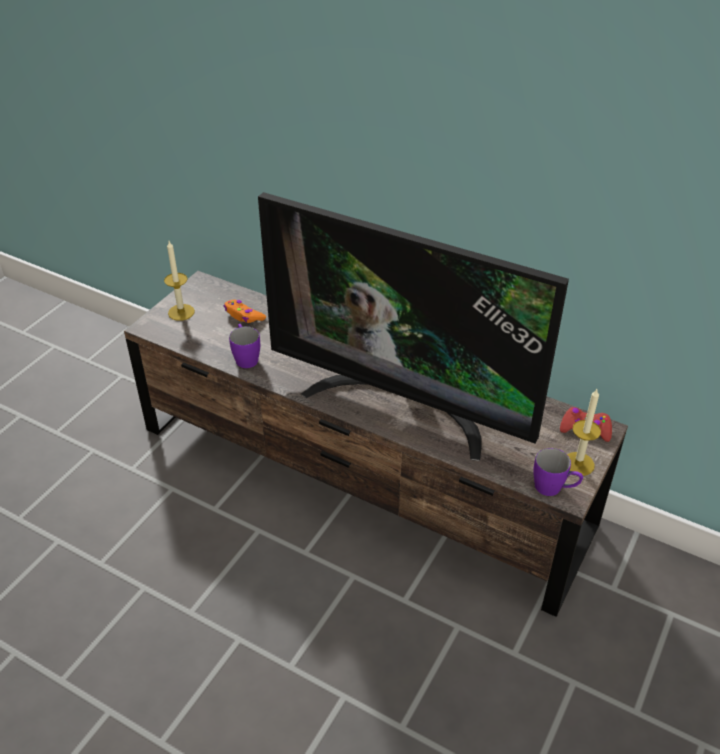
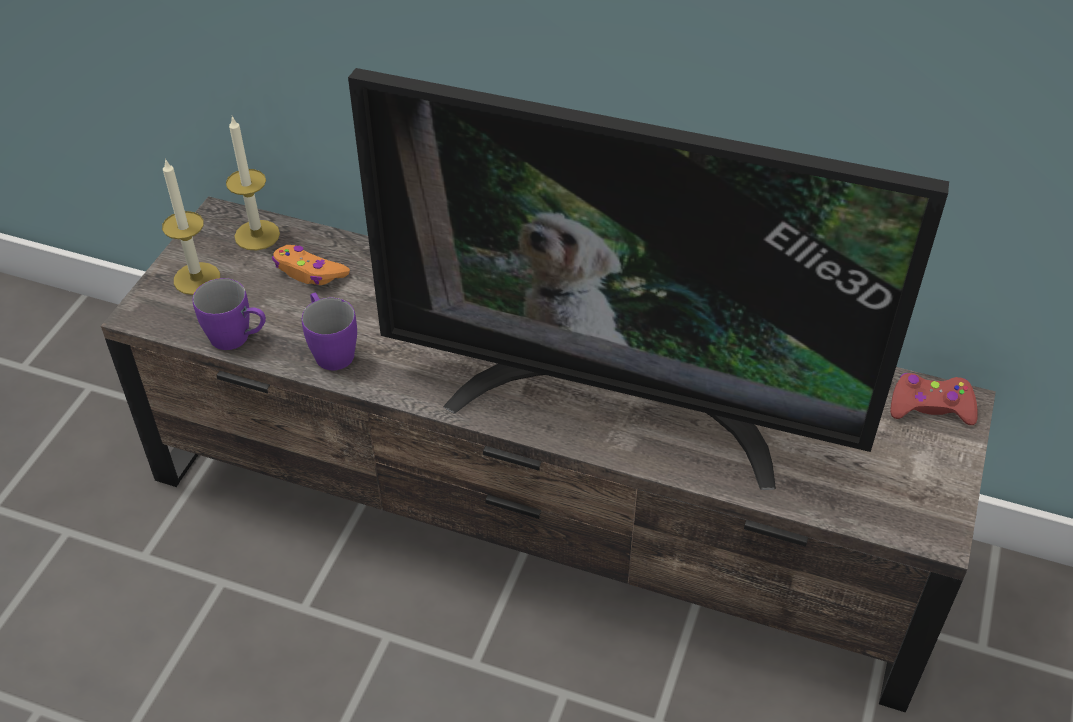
camera: 10 degrees left, 5 degrees up
(554, 488) = (909, 522): purple mug -> purple mug (238, 338)
(578, 464) = (935, 472): candle -> candle (257, 235)

